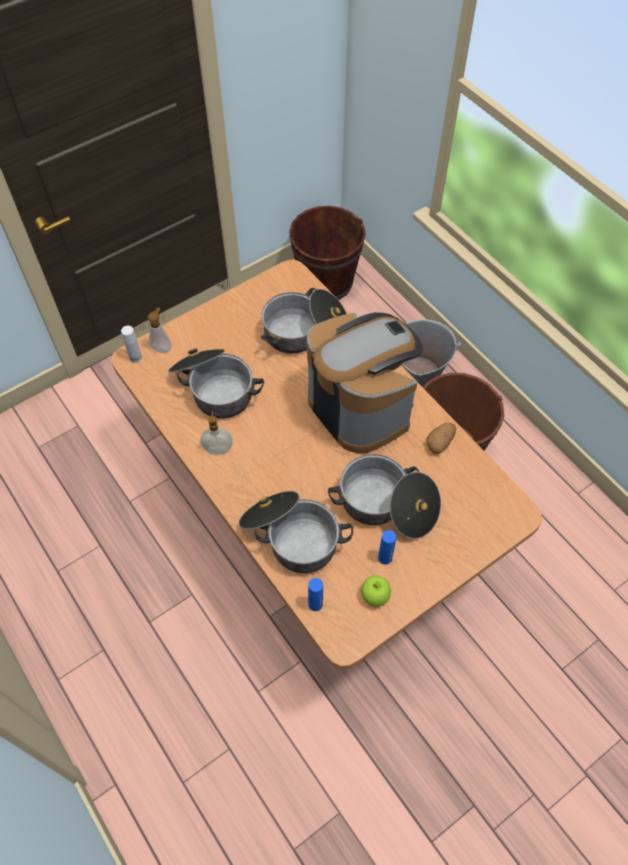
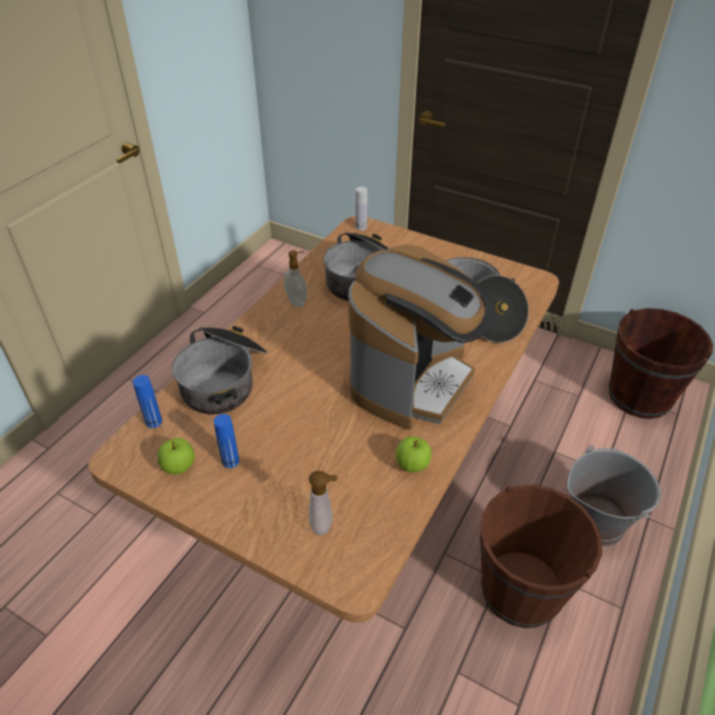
camera: 65 degrees right, 15 degrees down
(162, 347) = (383, 236): soap dispenser -> soap dispenser (323, 524)
(386, 506) = (297, 442): cooking pot -> none
(440, 442) = (412, 465): potato -> apple

